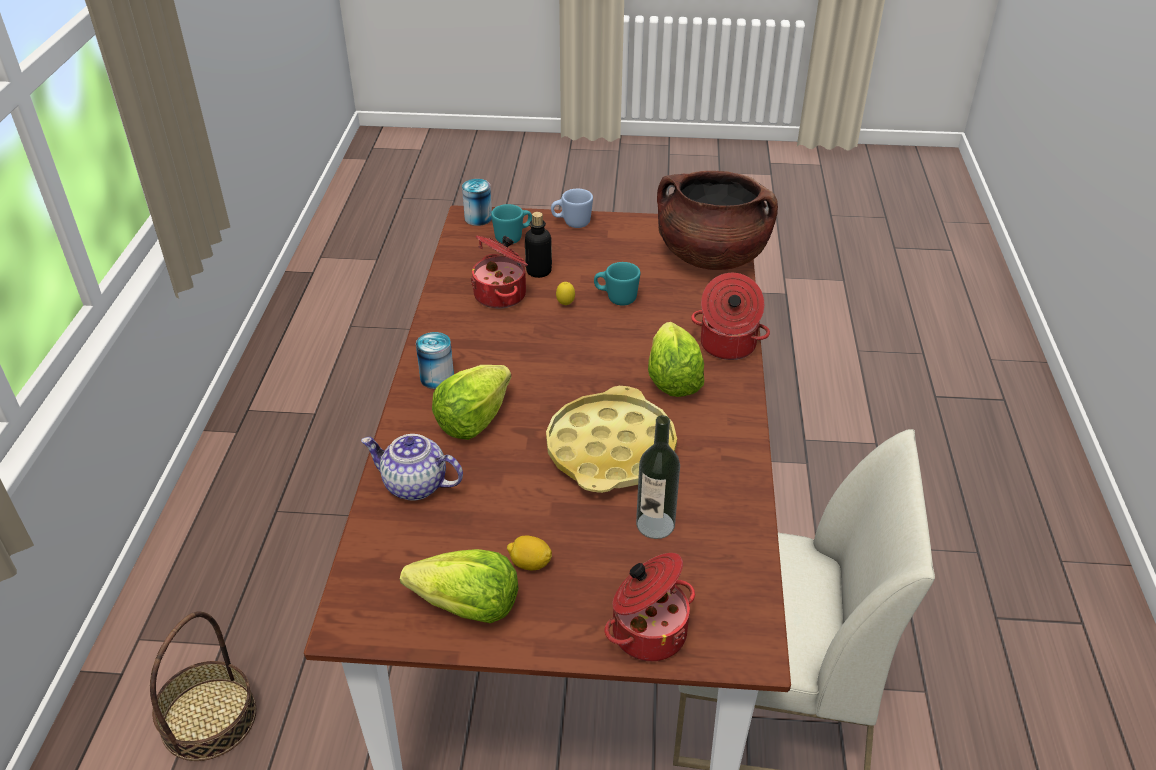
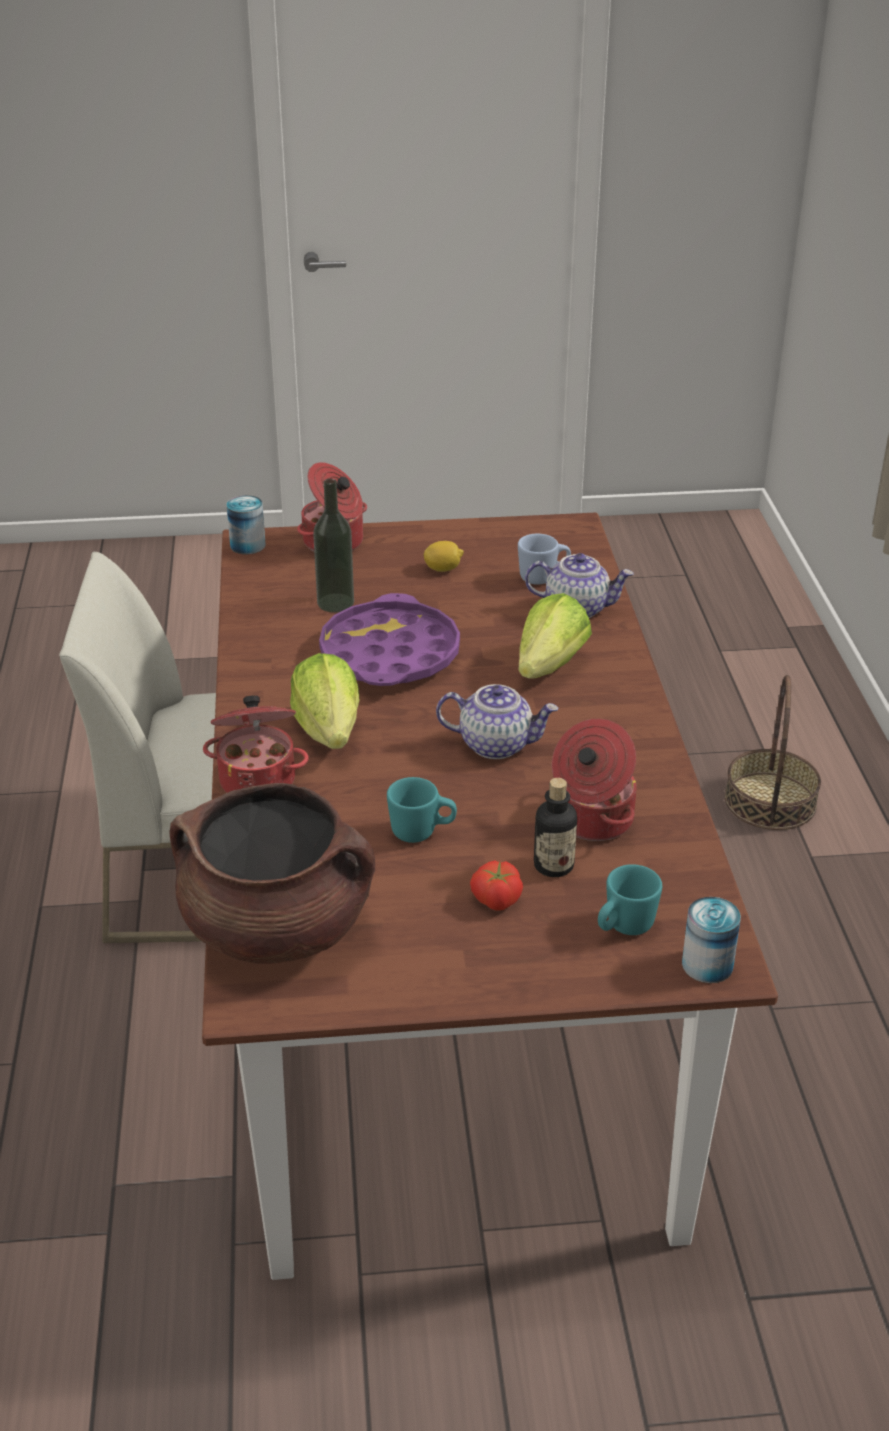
camera: 170 degrees right, 5 degrees down
(437, 377) = (615, 703): can -> can (247, 545)
(467, 607) = (485, 541): lettuce -> none
(545, 353) = (496, 744): none -> teapot
(565, 304) = (493, 814): lemon -> none
(572, 223) = (534, 974): blue mug -> blue mug (543, 577)
(580, 258) = (496, 899): none -> tomato
(611, 449) = (389, 654): yellow tray -> purple tray

